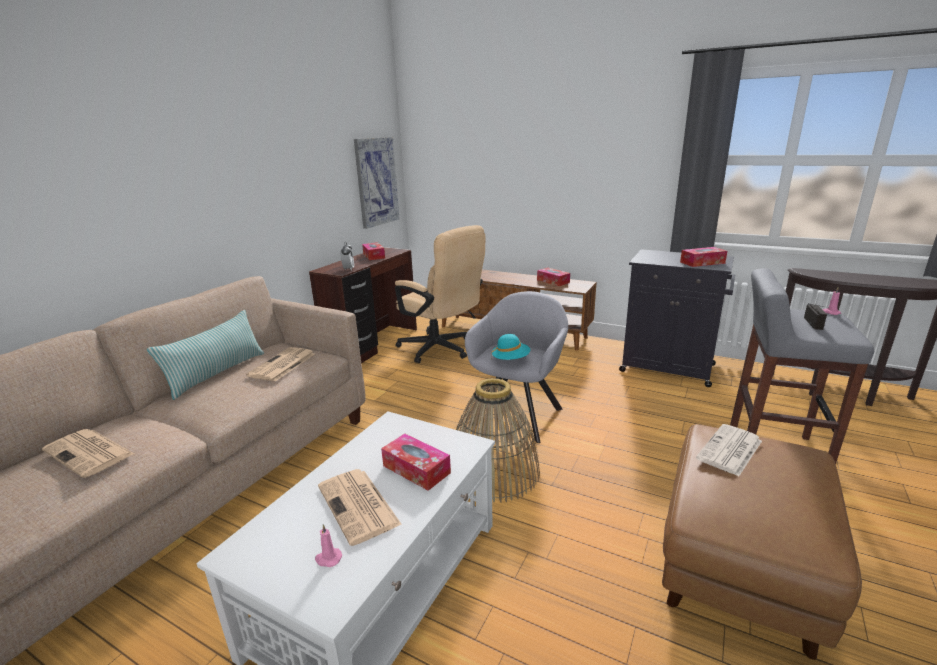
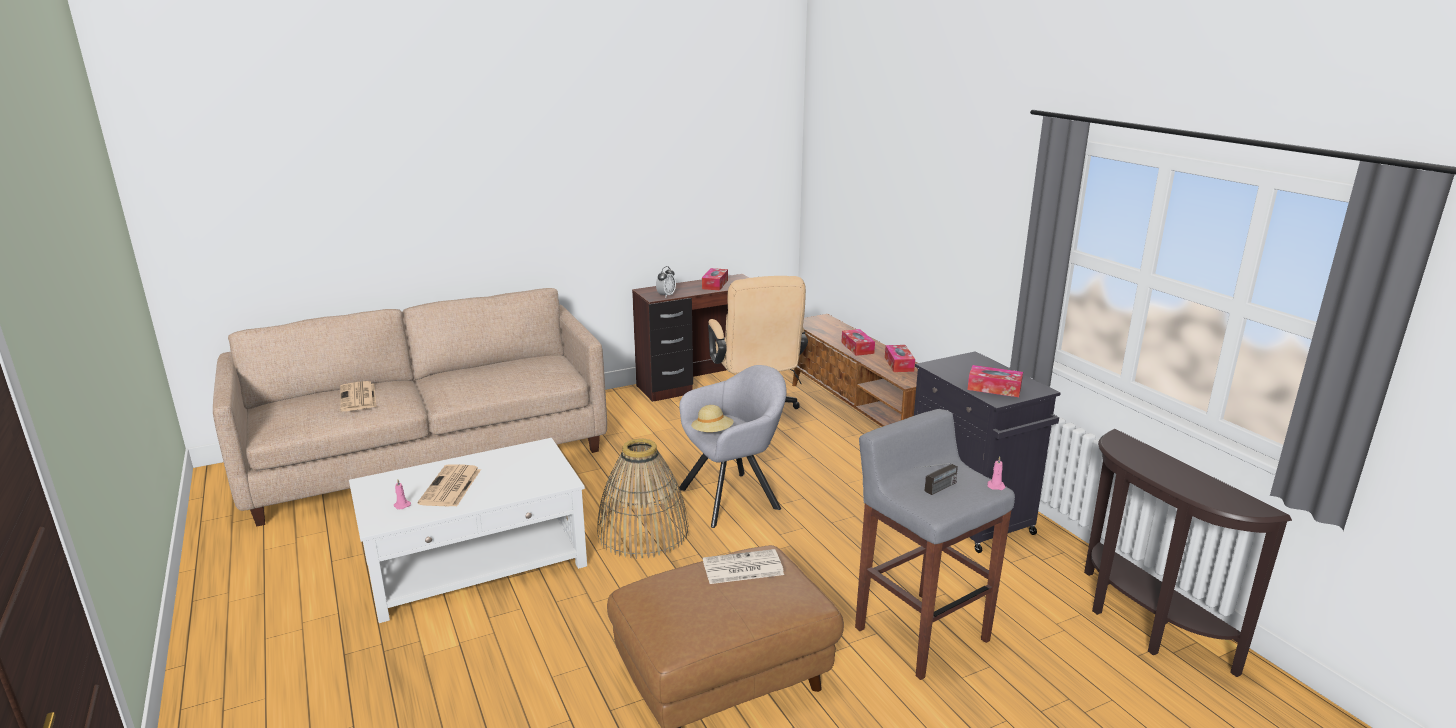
camera: 35 degrees right, 0 degrees up
(217, 373) = (481, 367): pillow -> none
(282, 365) = (525, 375): newspaper -> none
(376, 182) = (750, 198): picture -> none
(416, 469) = (509, 481): tissue box -> tissue box (857, 348)
(511, 360) = (712, 433): turquoise hat -> beige hat

